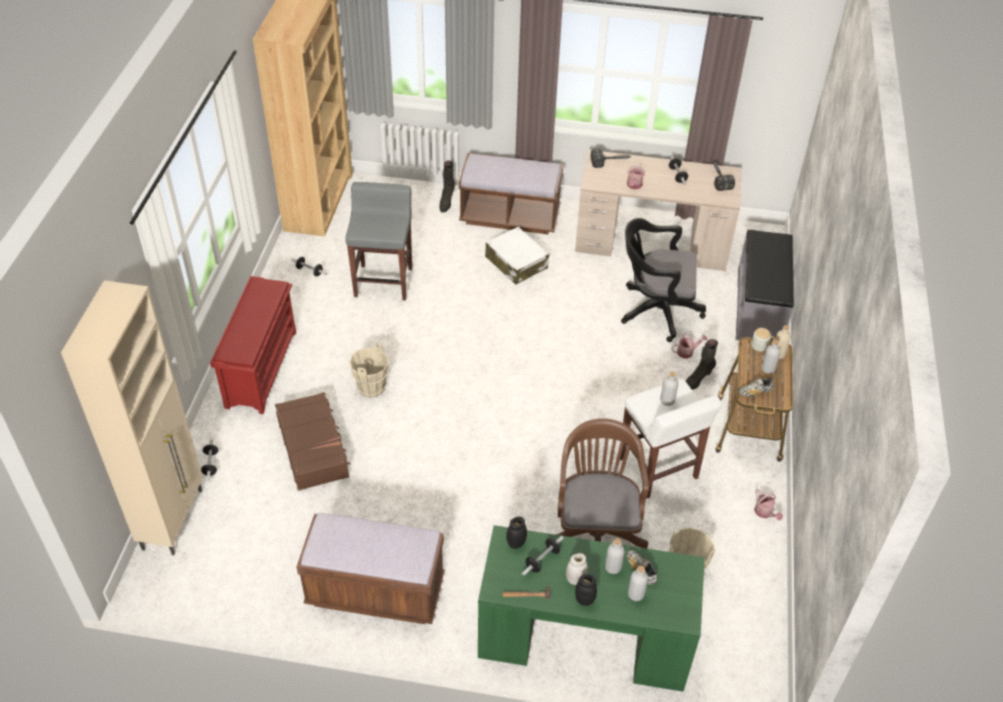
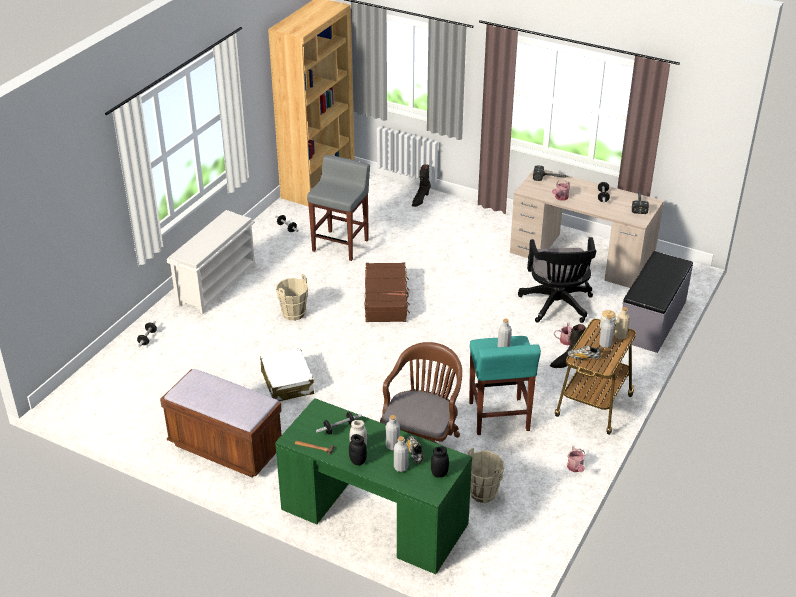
camera: 20 degrees right, 10 degrees down
(173, 518) = (103, 367): beige cabinet -> none
(261, 368) = (216, 284): red shoe rack -> white shoe rack
(313, 447) = (229, 344): brown suitcase -> brown suitcase (386, 299)
(510, 217) = (467, 219): brown bench -> none
(516, 263) = (455, 251): white suitcase -> white suitcase (287, 382)
(516, 543) = (325, 413): black jar -> black jar (439, 474)
(655, 310) = (557, 306): black office chair -> black office chair turned 120 degrees counterclockwise
(658, 469) = (499, 417): white stool -> turquoise stool

